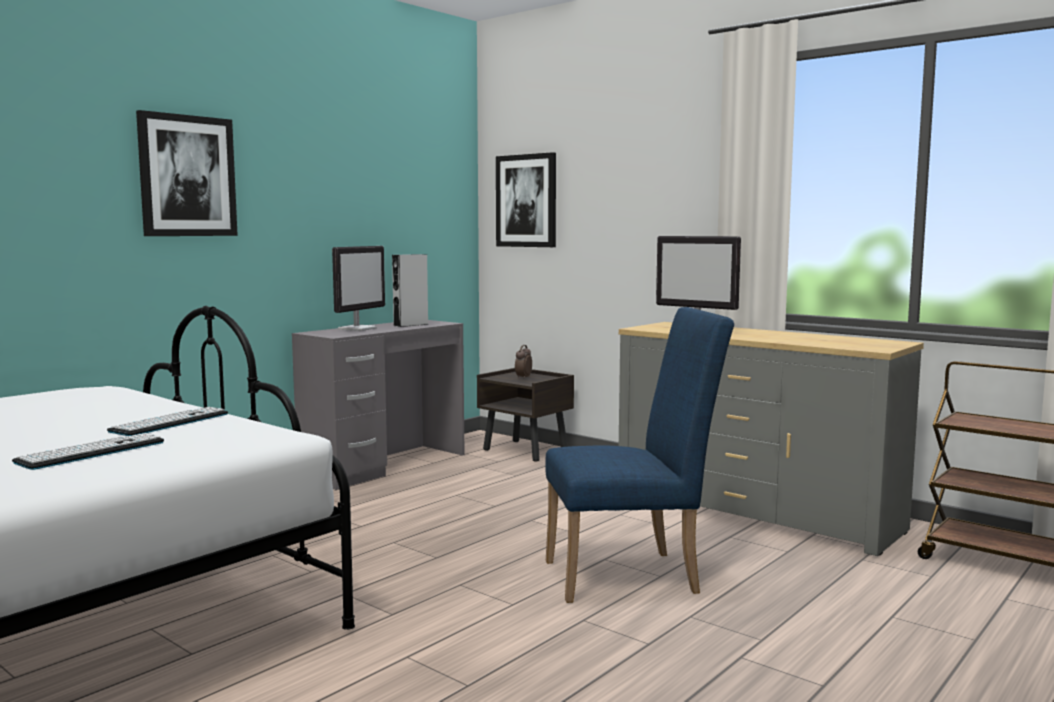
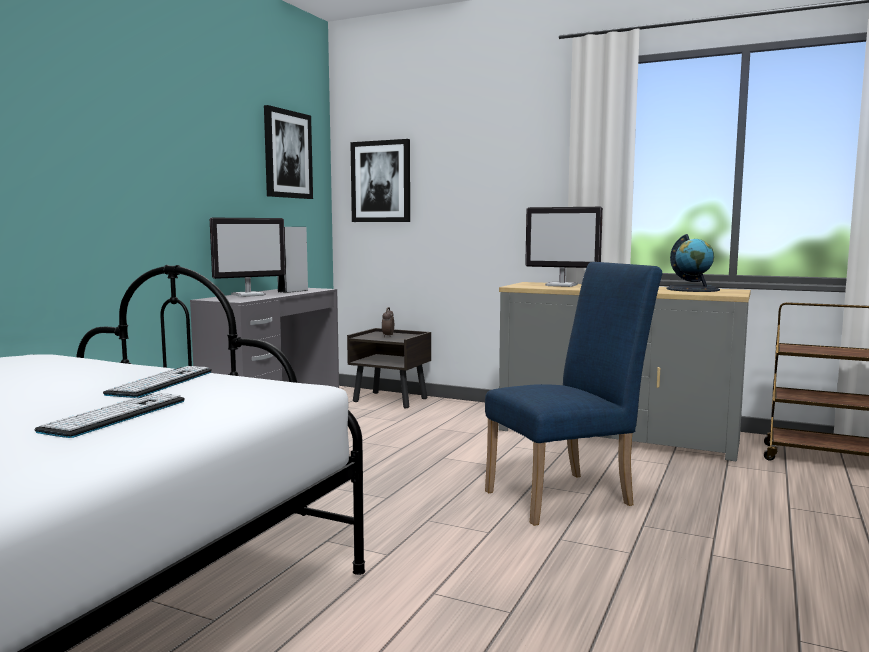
camera: 15 degrees left, 0 degrees up
(187, 176) = (94, 142): picture -> picture (287, 154)
(357, 329) = (249, 295): monitor -> monitor turned 45 degrees clockwise
(845, 340) = (693, 289): none -> globe

